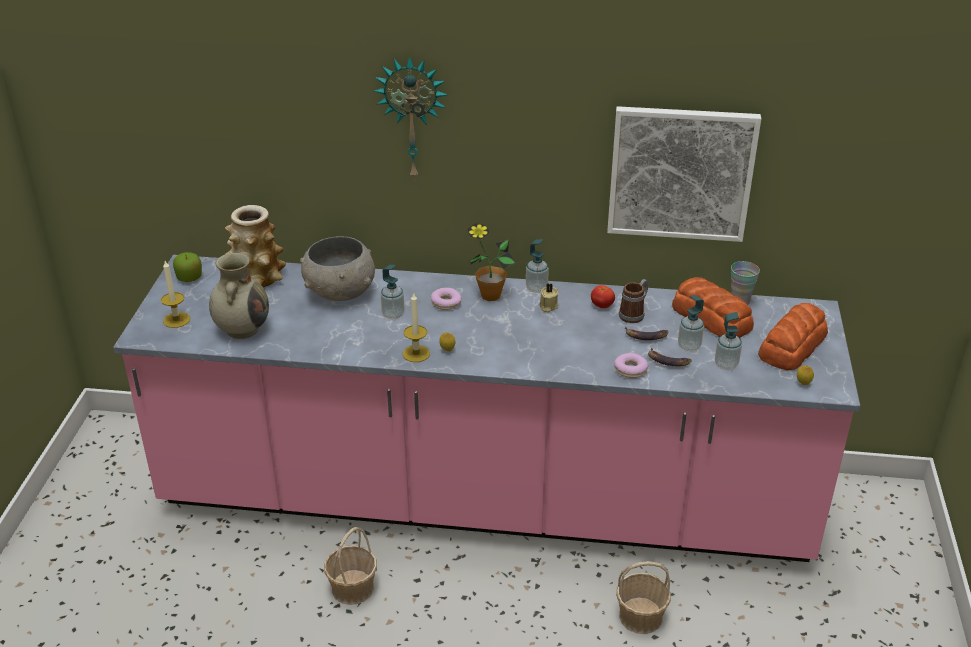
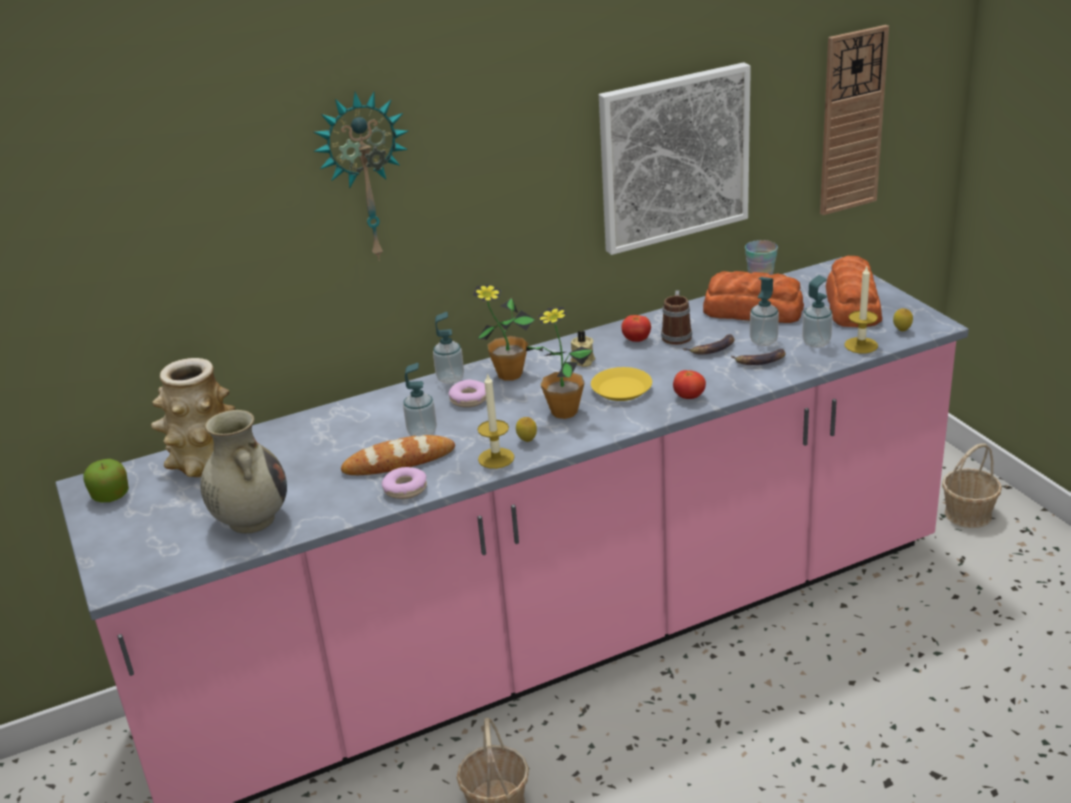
camera: 30 degrees left, 5 degrees down
(176, 320) = (147, 546): candle -> candle (861, 345)
(340, 292) = (331, 436): grey bowl -> none
(359, 329) = (399, 461): none -> bread
(493, 339) = (564, 412): none -> potted plant
(536, 288) = (550, 350): soap dispenser -> soap dispenser (450, 378)
(548, 340) = (622, 389): none -> yellow plate
(585, 366) = (689, 397): none -> tomato
(630, 370) = (736, 382): donut -> donut (405, 489)
(641, 616) = (821, 670): basket -> basket (968, 514)
(868, 190) = (851, 121): none -> wall clock

